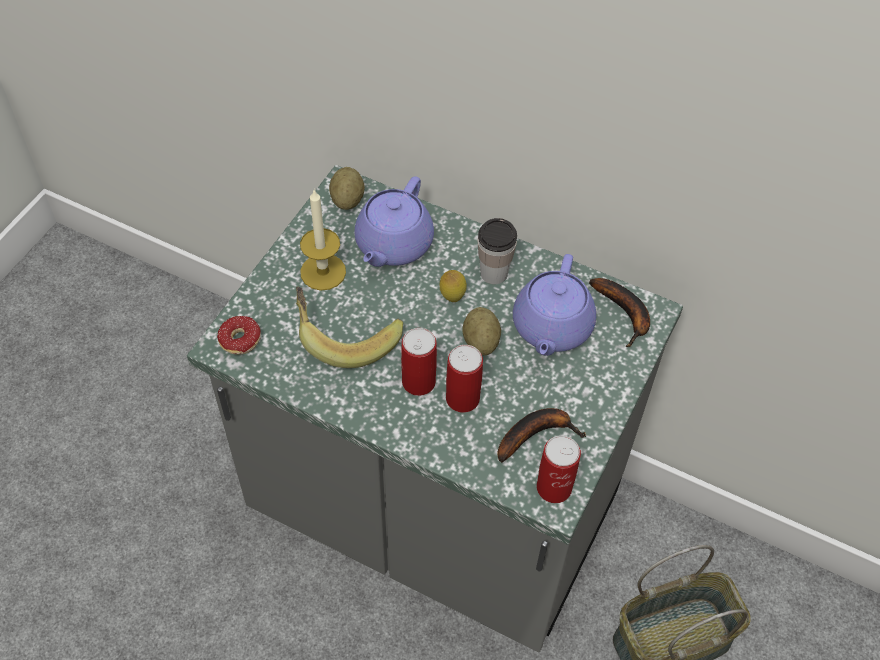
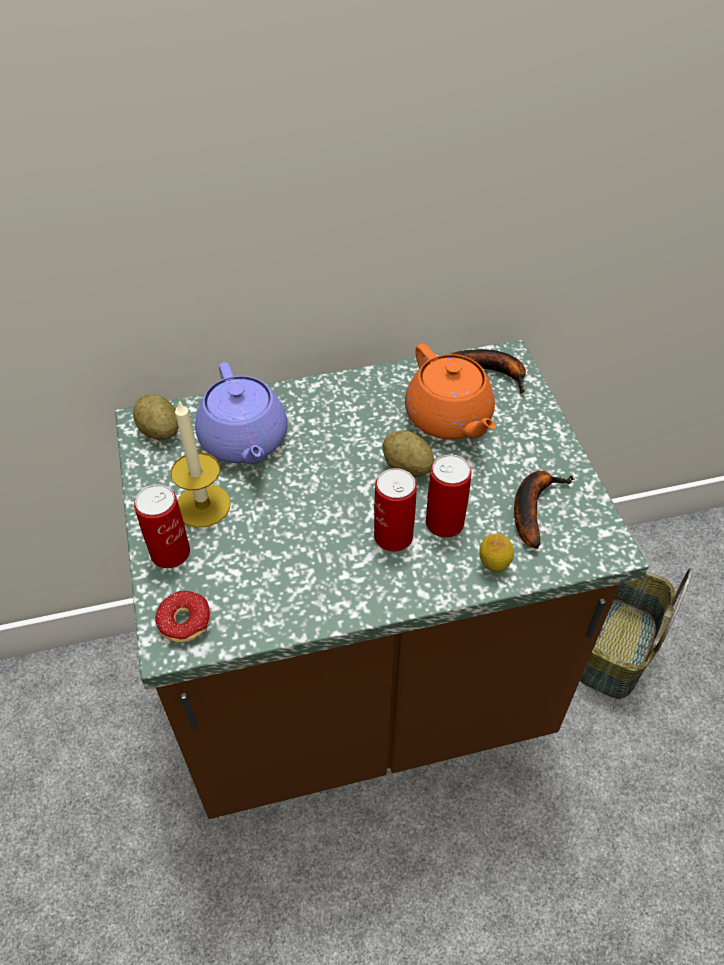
camera: 40 degrees left, 5 degrees down
(346, 336) = (285, 545): banana -> none
(434, 511) = (362, 694): grey counter -> brown counter
(452, 297) = (343, 449): lemon -> lemon (493, 566)
(494, 273) = (356, 408): cup -> none
(551, 327) = (449, 418): purple teapot -> orange teapot
(554, 487) = (594, 538): can -> can (170, 553)

